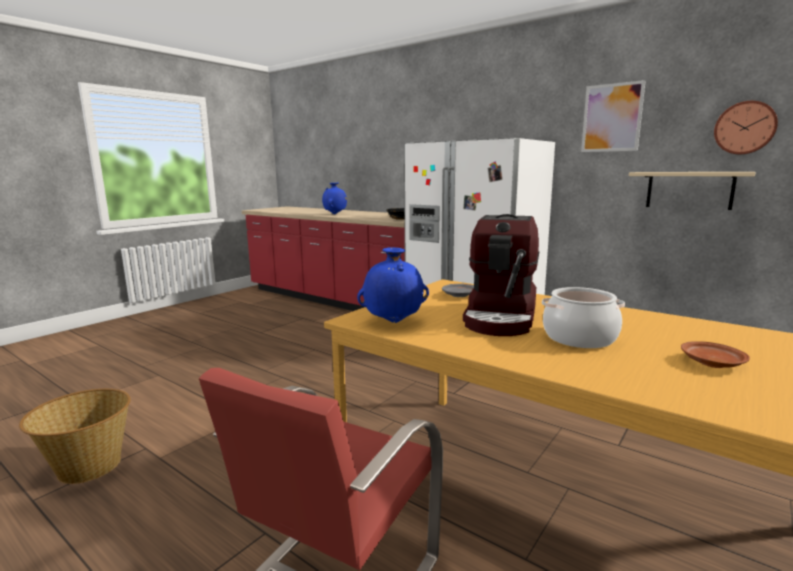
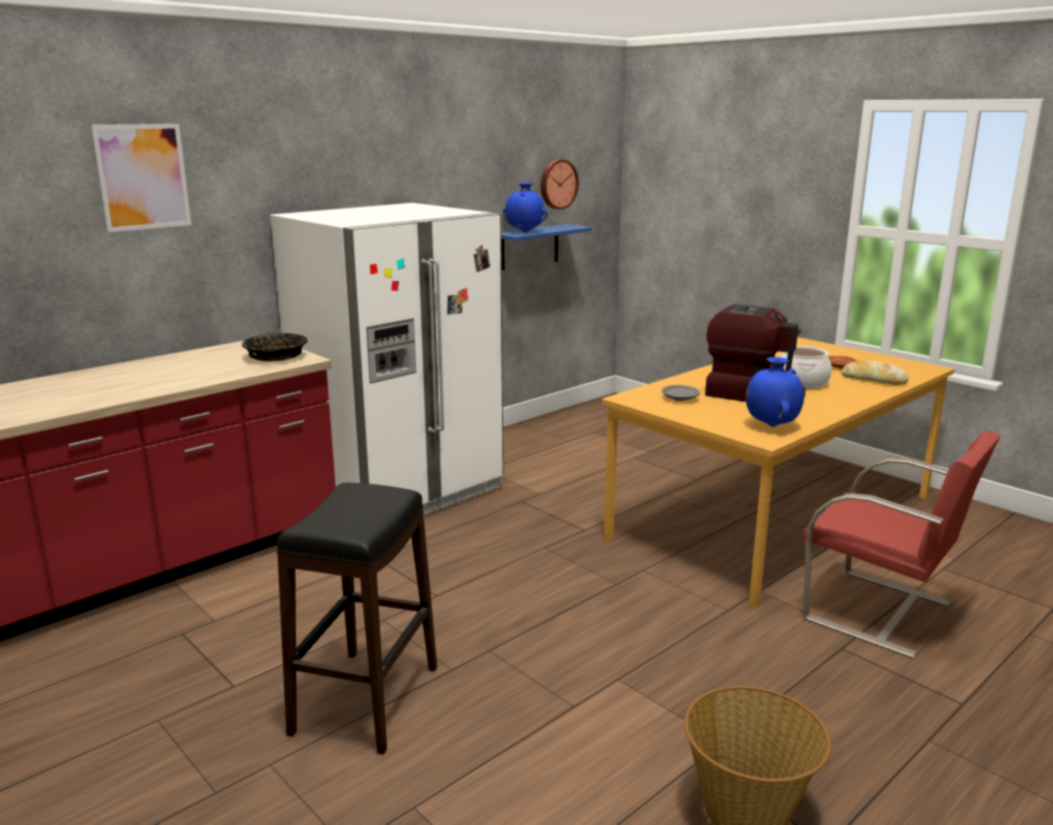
camera: 80 degrees left, 5 degrees up
(243, 355) = (366, 699): none -> black stool
(335, 214) = (93, 393): blue vase -> blue vase (525, 232)
(612, 118) = (464, 172): picture -> picture (142, 177)
(667, 382) = (873, 380): none -> bread
(689, 190) = (529, 247): beige shelf -> blue shelf

